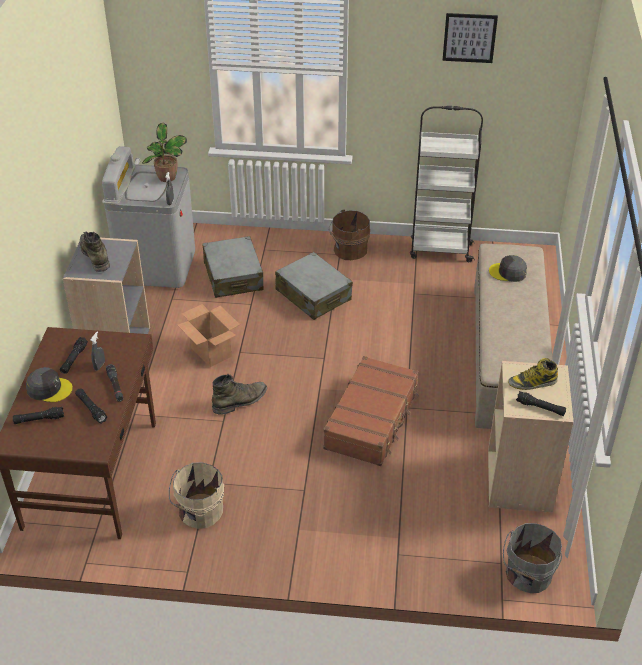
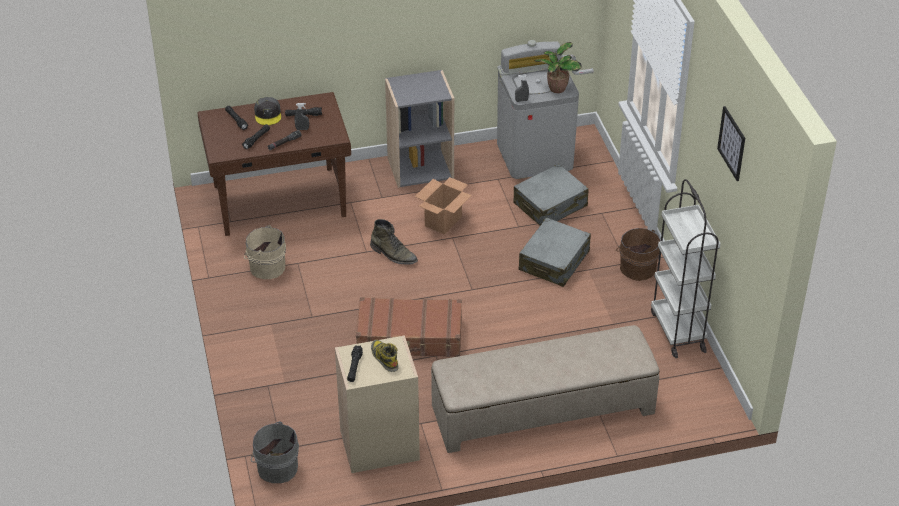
camera: 70 degrees right, 0 degrees up
(95, 255) = (421, 83): green boot -> none
(508, 272) = (596, 350): grey cap -> none

